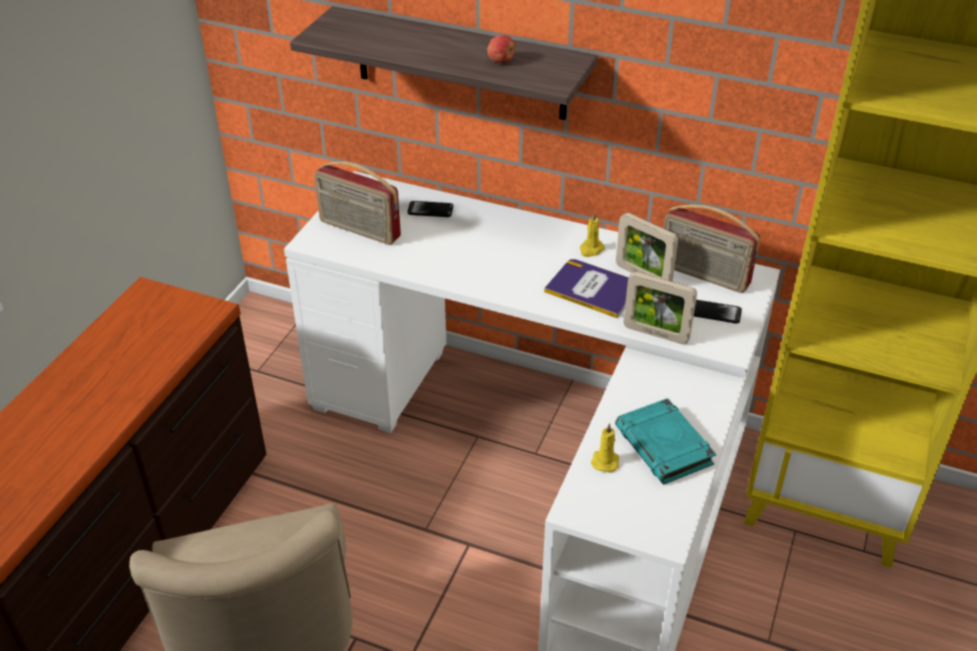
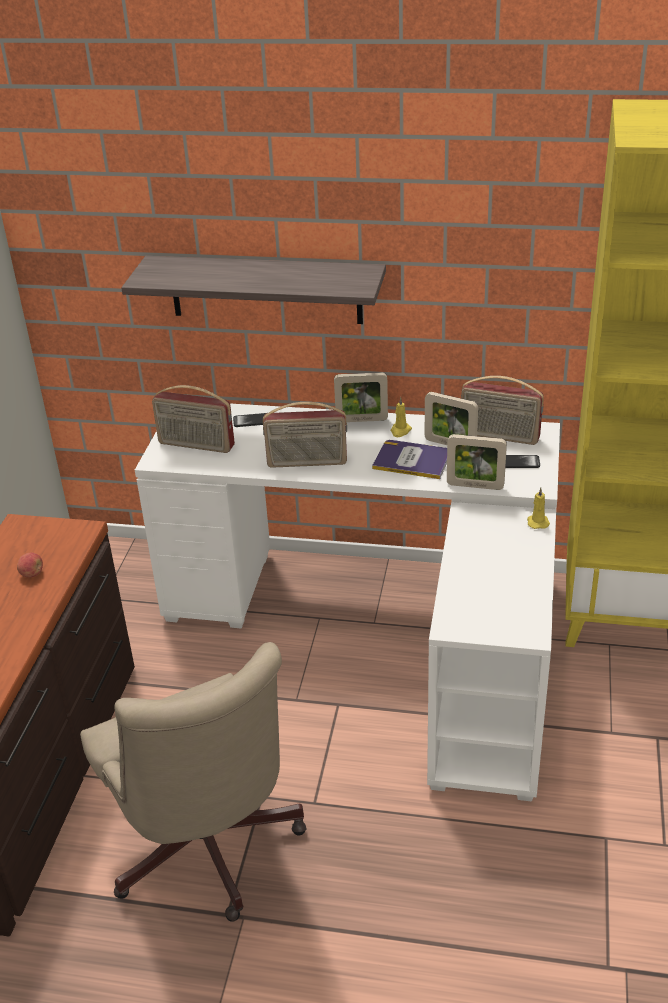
camera: 10 degrees left, 5 degrees down
(473, 272) = (307, 462): none -> radio
(501, 61) = (308, 278): apple -> apple (32, 574)
(551, 228) = (361, 420): none -> picture frame
(605, 460) = (463, 587): yellow candle -> yellow candle (537, 522)
(665, 446) = (507, 569): turquoise book -> none

